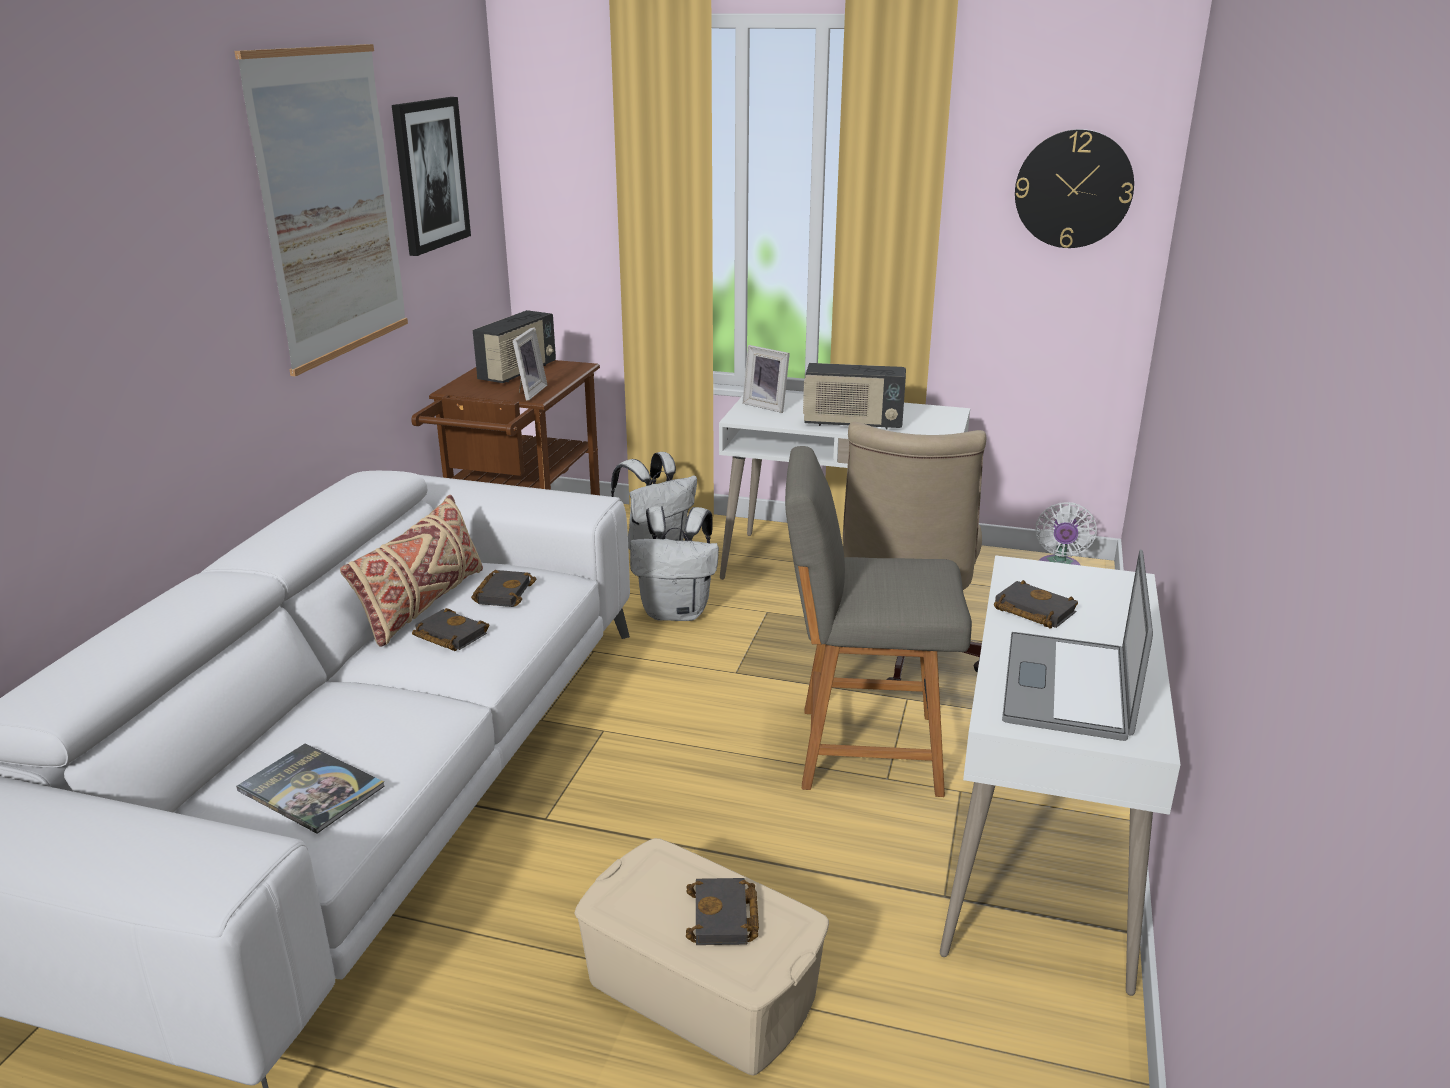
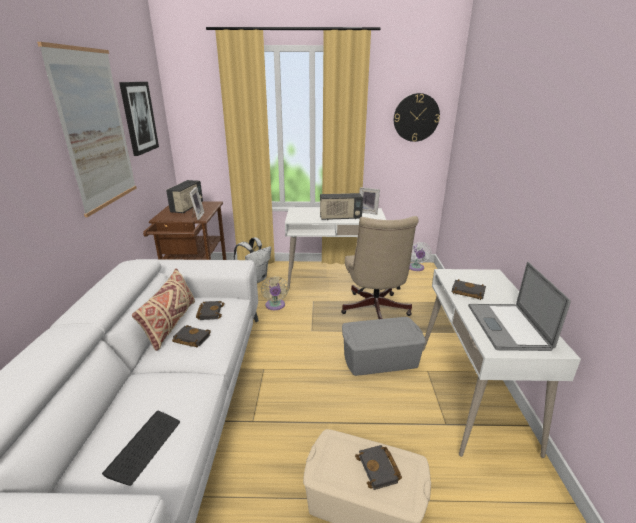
camera: 15 degrees left, 0 degrees up
(311, 789) = (144, 447): book -> keyboard
(677, 612) = (275, 306): white backpack -> beige fan
(767, 405) = (301, 213): picture frame -> picture frame (368, 212)
(862, 750) = (379, 358): grey chair -> grey storage box

